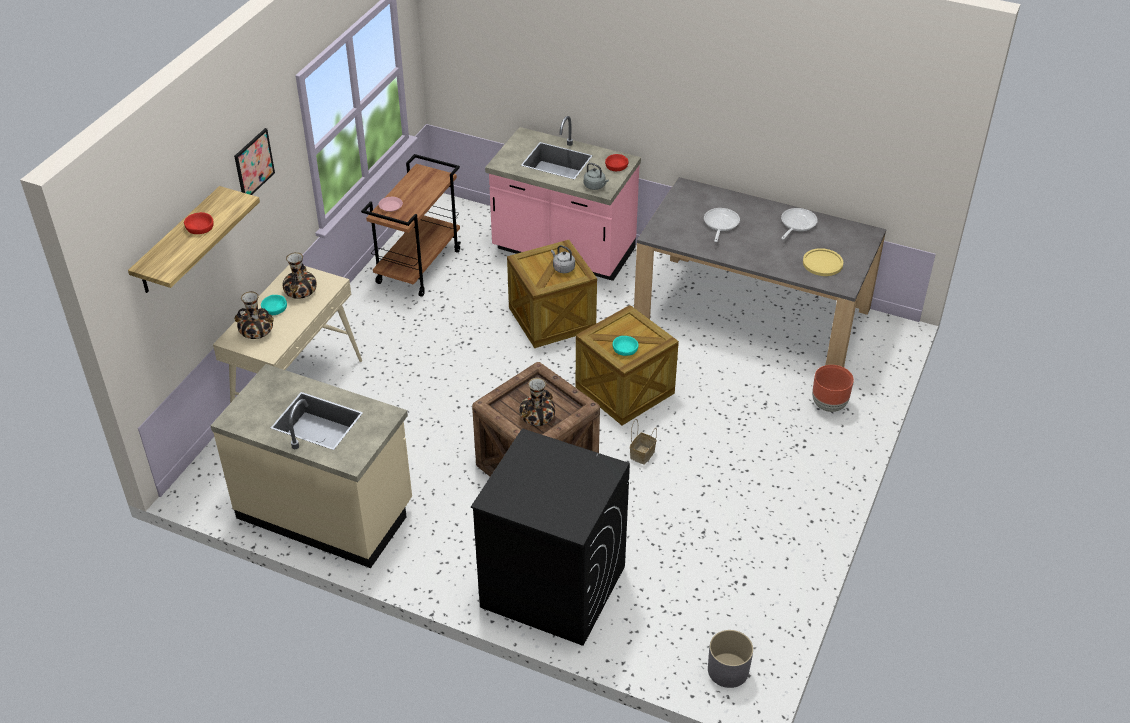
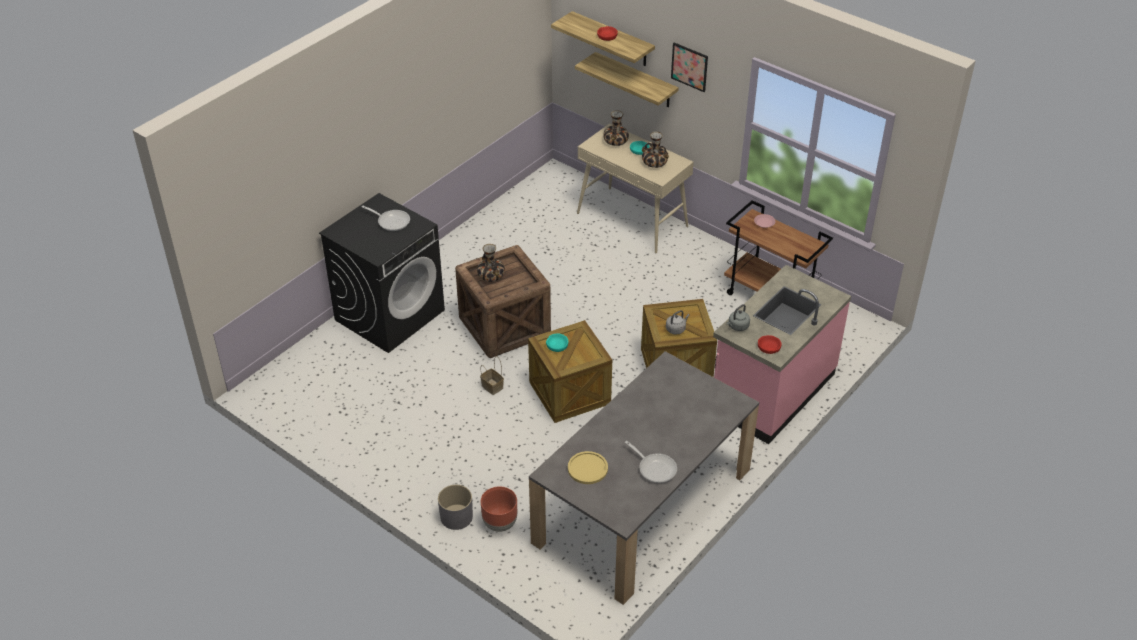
camera: 105 degrees right, 0 degrees up
(213, 257) = (635, 80): none -> shelf
(326, 511) = (507, 223): beige counter -> none
(720, 224) = (671, 412): frying pan -> frying pan (391, 221)
(727, 670) = (275, 384): grey planter -> grey planter (456, 517)

